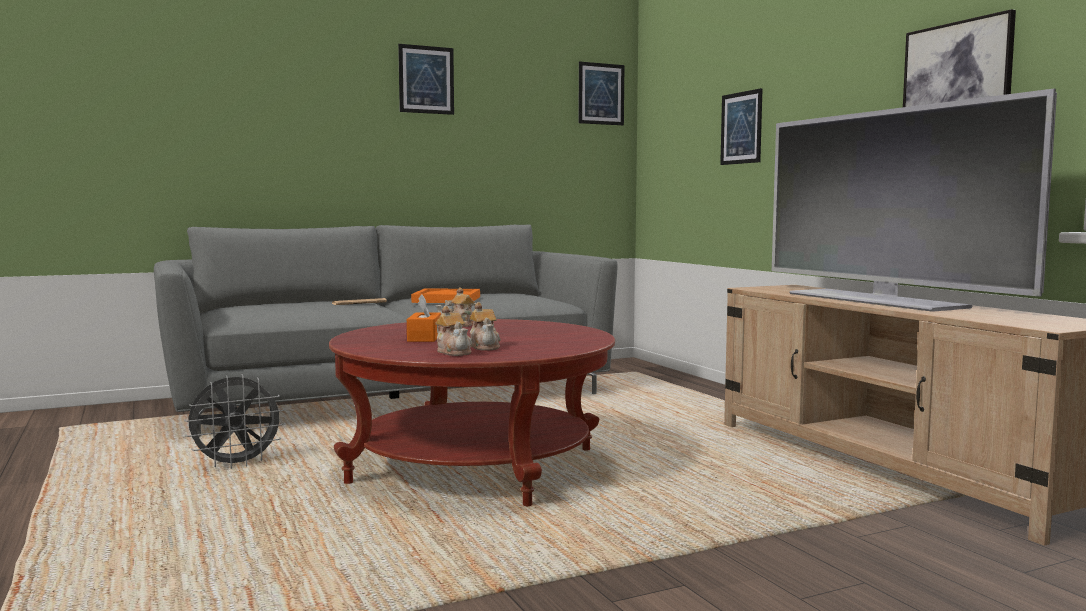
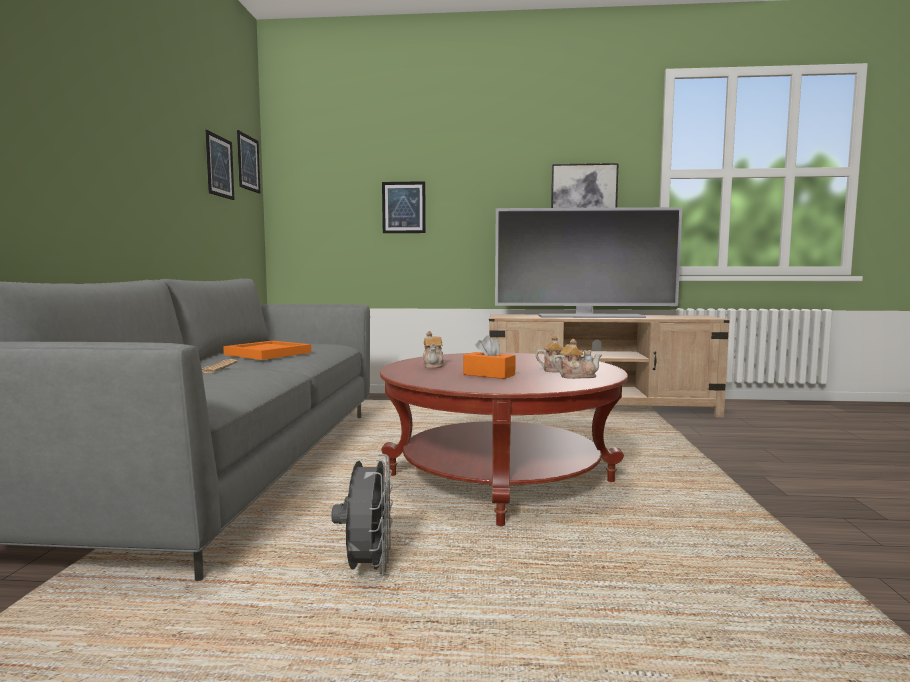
camera: 60 degrees left, 0 degrees up
(426, 79) = (150, 116): picture -> picture (219, 166)

